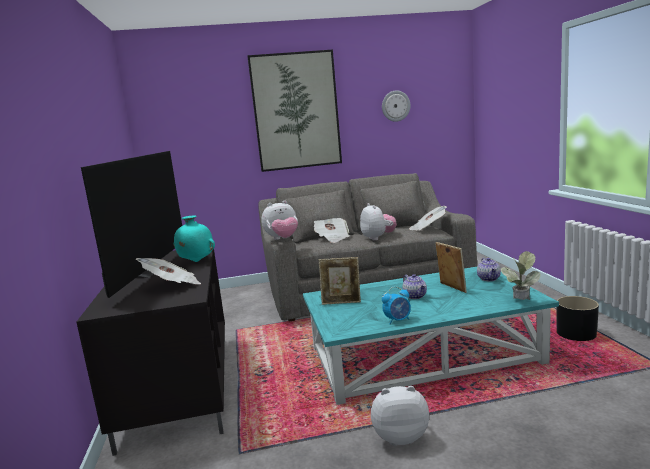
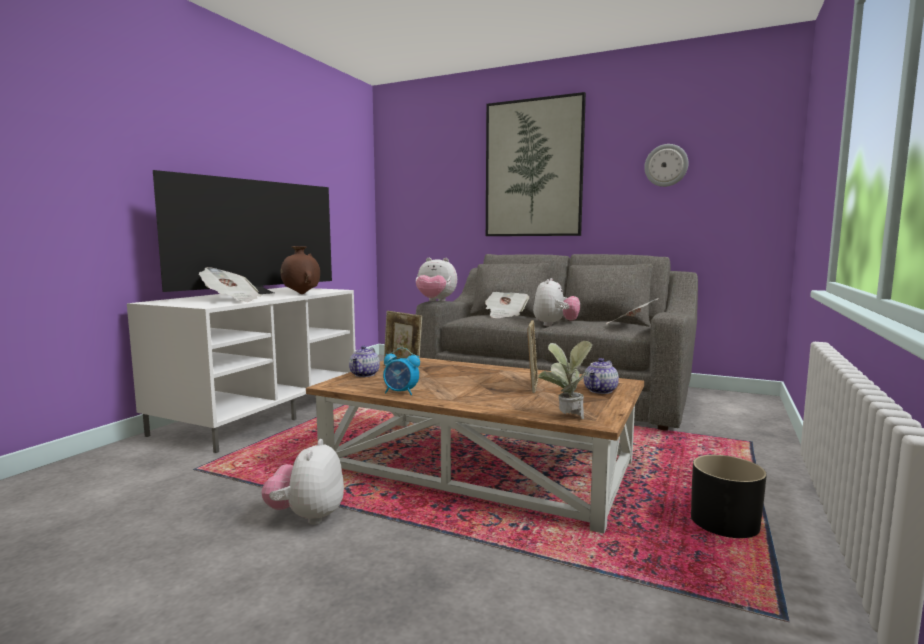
camera: 35 degrees right, 5 degrees down
(178, 386) = (261, 413): black tv stand -> white tv stand
(196, 261) = (301, 294): turquoise vase -> brown vase
(399, 436) = (307, 517): plush toy -> plush toy turned 120 degrees counterclockwise
(415, 296) = (476, 382): teapot -> teapot (365, 374)
(423, 354) = (481, 465): turquoise coffee table -> brown coffee table

